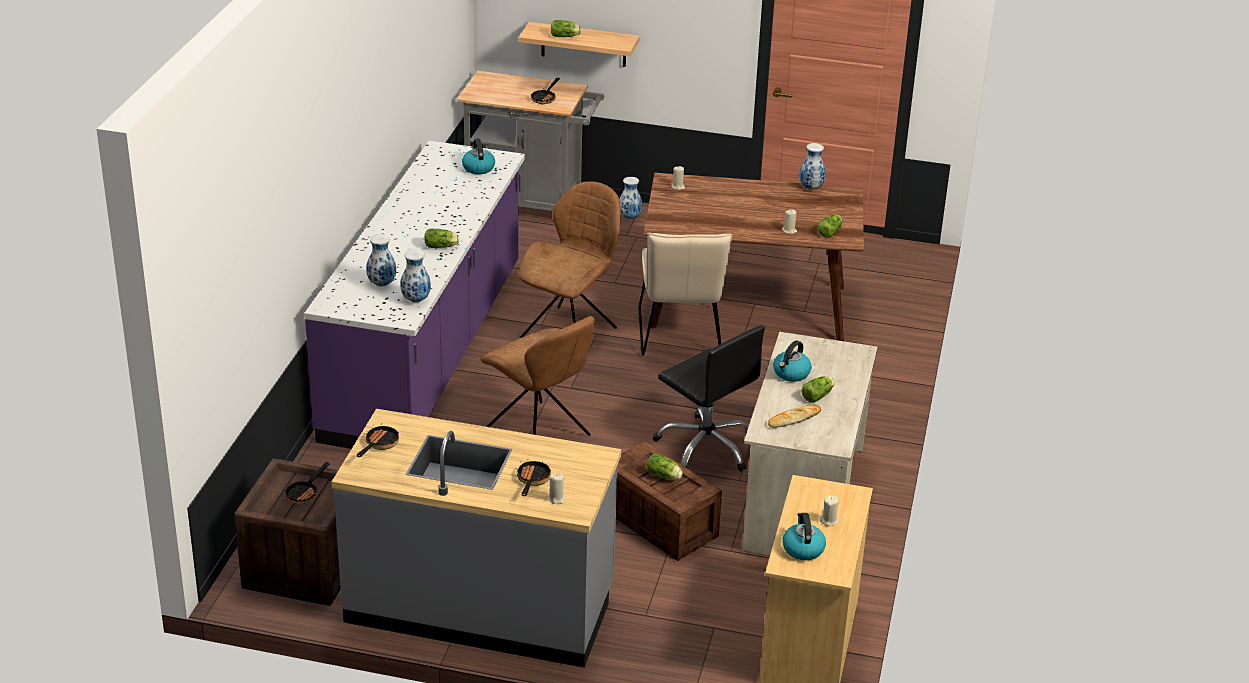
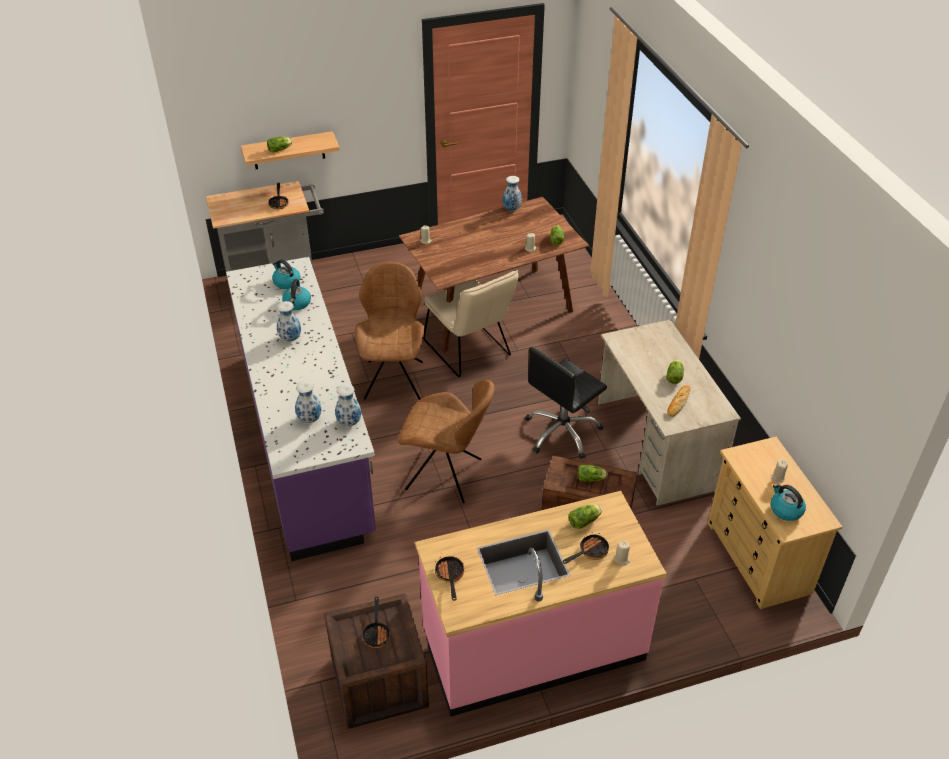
camera: 30 degrees left, 10 degrees up
(442, 246) = (324, 364): lettuce -> lettuce (585, 521)
(480, 605) = (533, 645): grey counter -> pink counter
(532, 481) = (590, 552): frying pan -> frying pan turned 75 degrees clockwise
(629, 218) = (354, 268): vase -> vase (290, 339)
(706, 447) = (562, 432): black office chair -> black office chair turned 120 degrees clockwise
(791, 374) = (641, 366): kettle -> kettle (297, 303)

